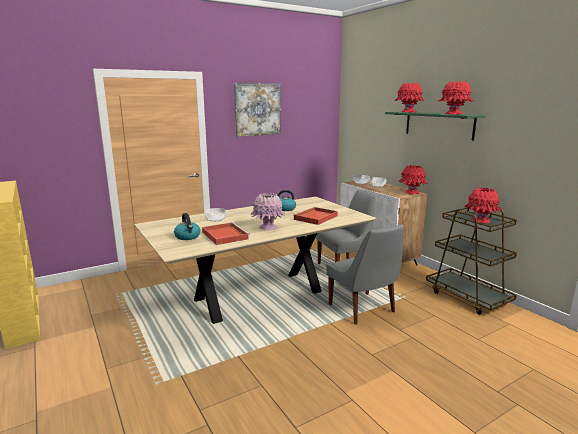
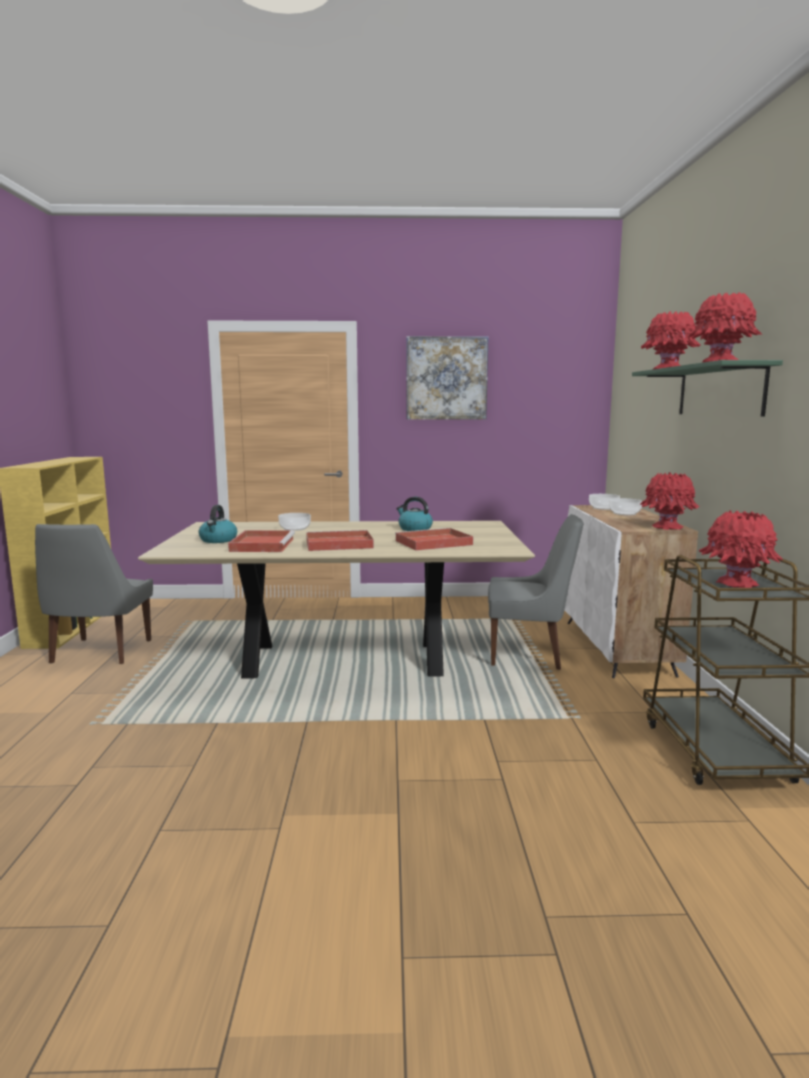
camera: 30 degrees right, 5 degrees down
(268, 227) = (337, 544): pink vase -> red tray
(363, 309) = (475, 716): grey chair -> grey chair (100, 653)

